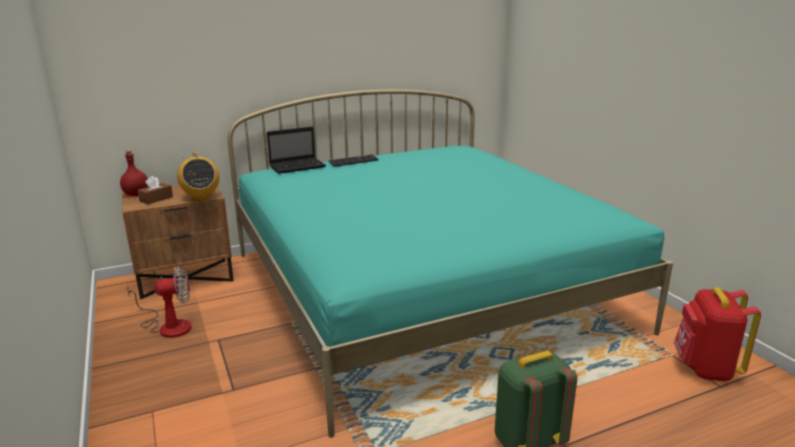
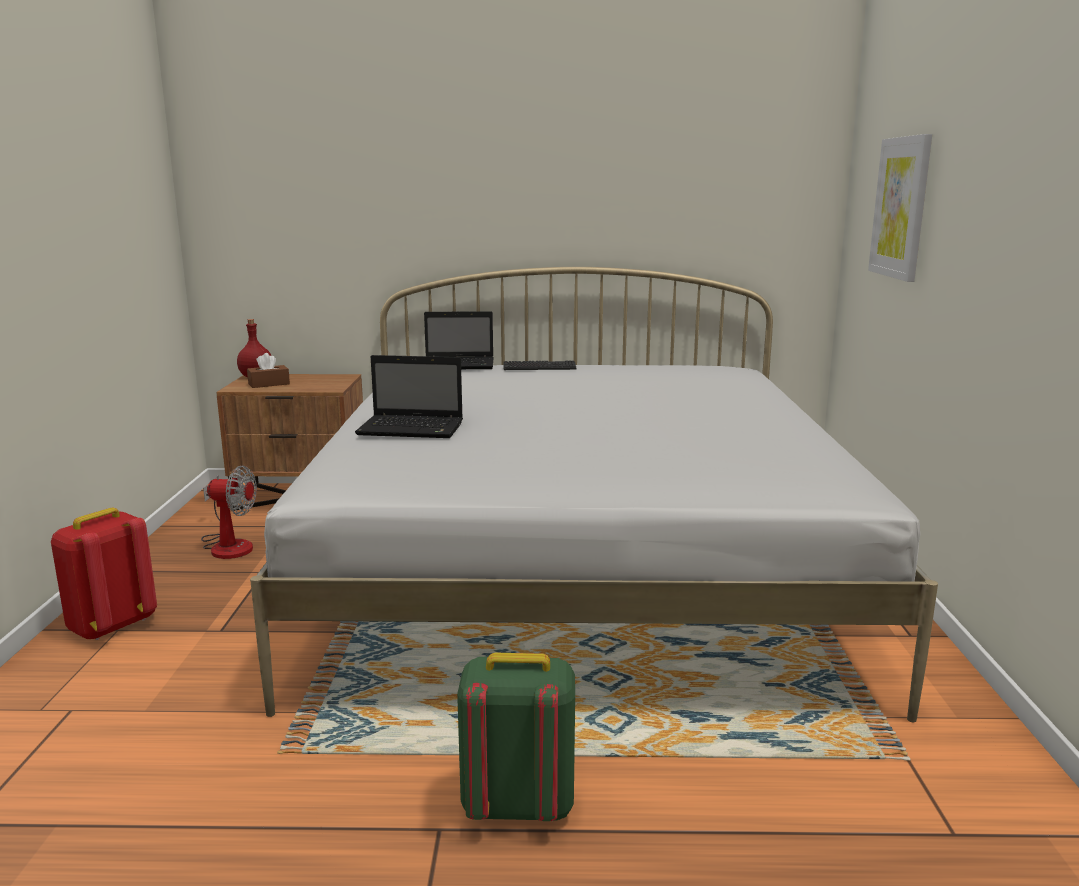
camera: 25 degrees right, 5 degrees down
(201, 197) = (318, 388): radio -> none
(347, 222) = (413, 429): none -> laptop
(422, 290) = (579, 570): turquoise bed -> white bed
(566, 47) = (901, 207): none -> picture
(705, 369) = (952, 798): red backpack -> red backpack (112, 626)

